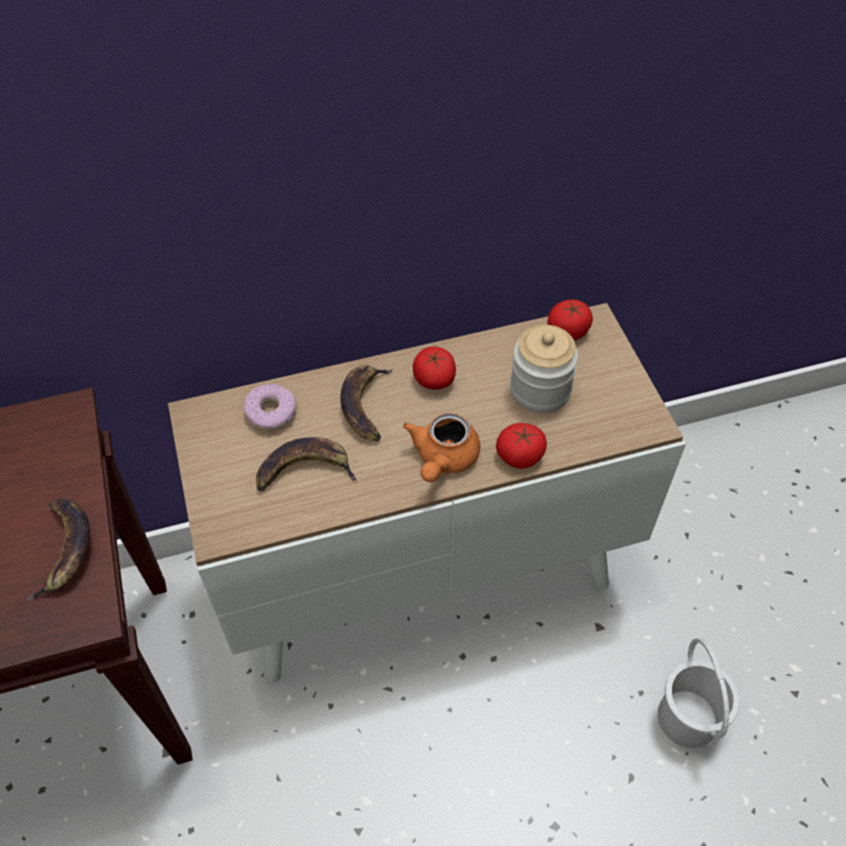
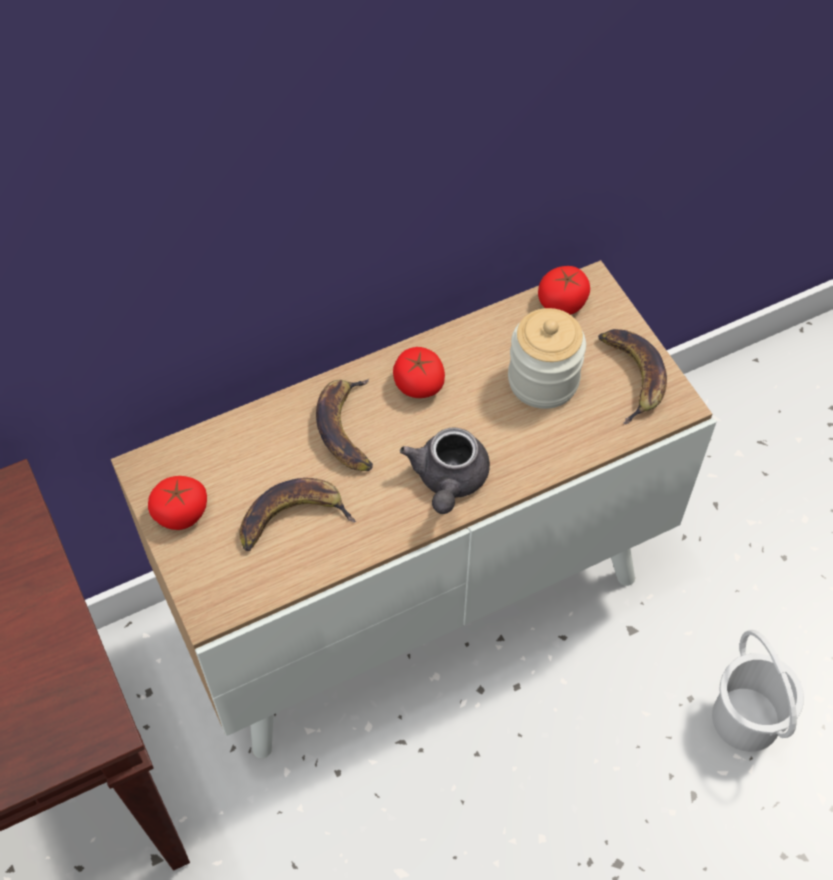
camera: 10 degrees left, 5 degrees up
(65, 550) = (51, 658): banana -> banana (633, 376)
(271, 412) = (237, 452): donut -> none
(443, 459) = (448, 480): orange teapot -> grey teapot
(520, 455) = (534, 463): tomato -> tomato (181, 512)

